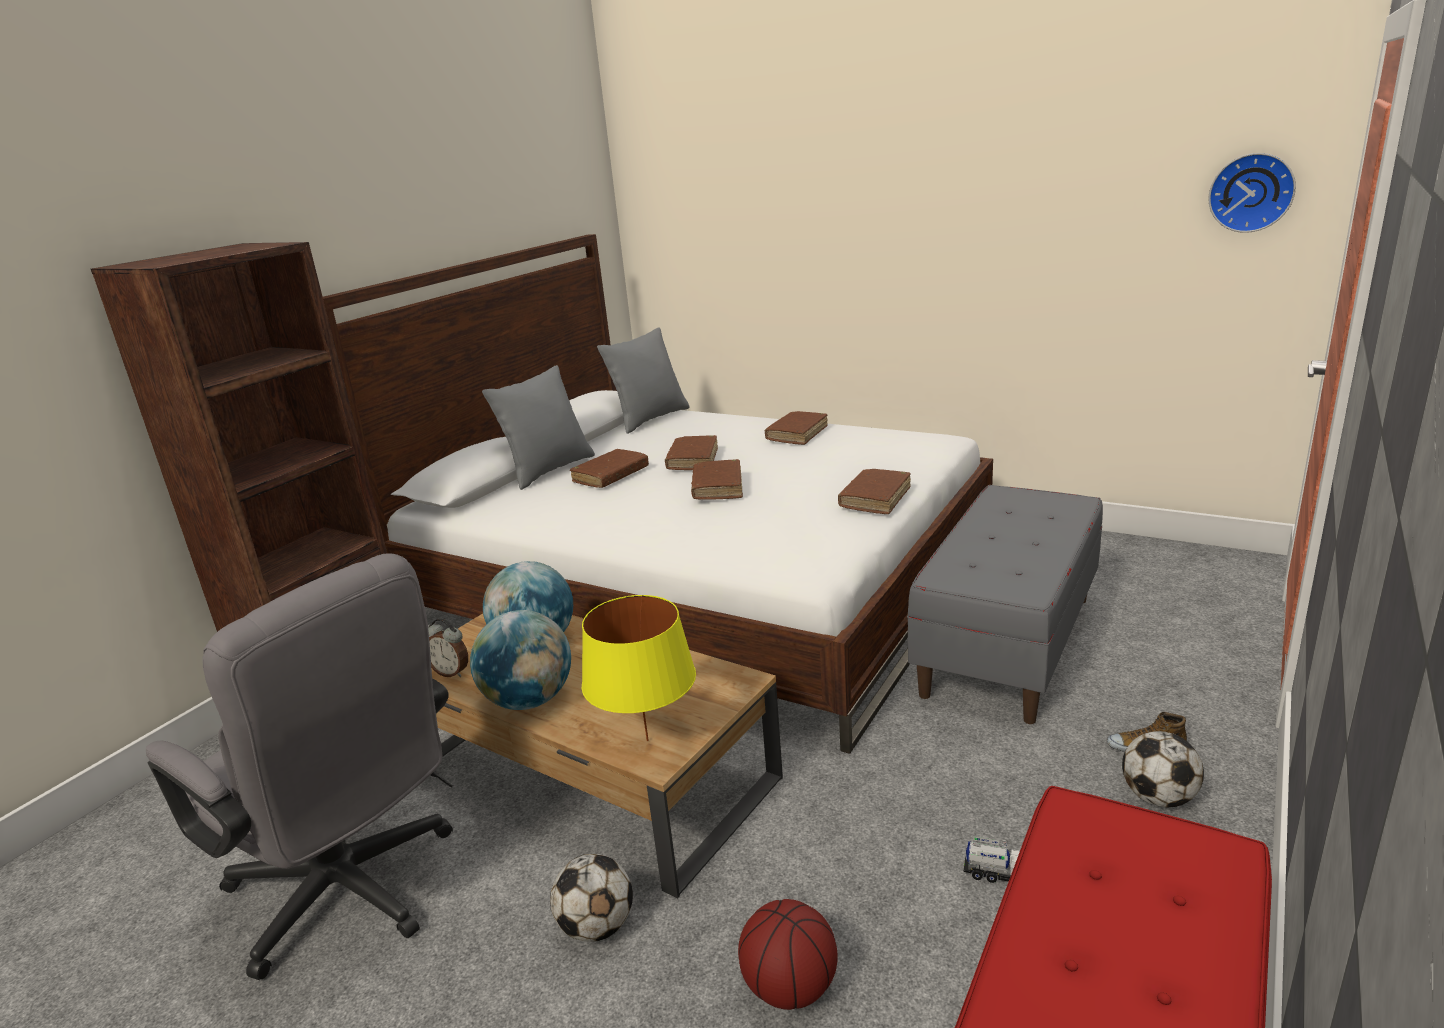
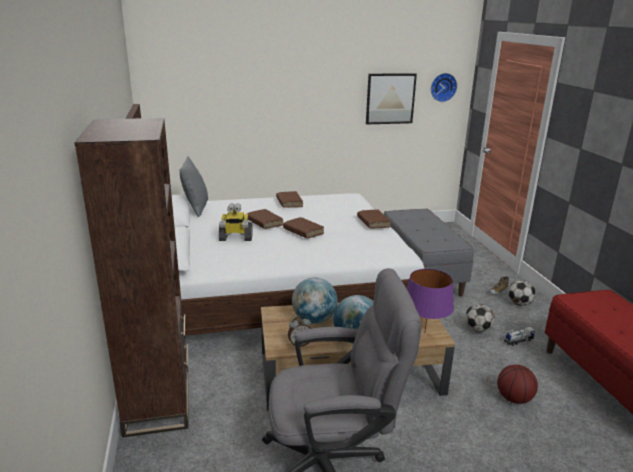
camera: 45 degrees left, 0 degrees up
(548, 470) = (193, 243): grey pillow -> none
(597, 927) = (438, 417): football -> football (477, 330)
(611, 476) = (235, 238): brown book -> toy robot
(647, 741) = (425, 333): yellow table lamp -> purple table lamp
(1095, 224) = (390, 98): none -> picture

